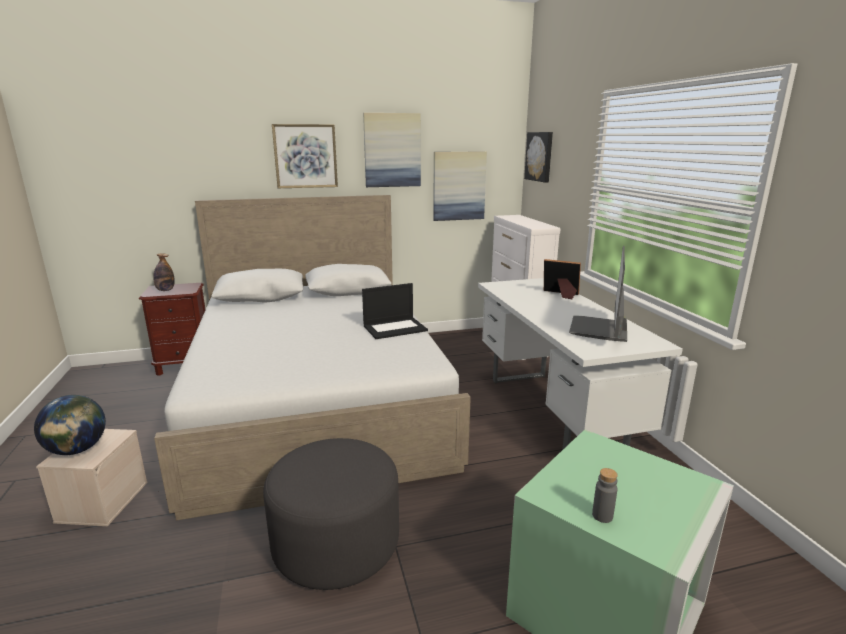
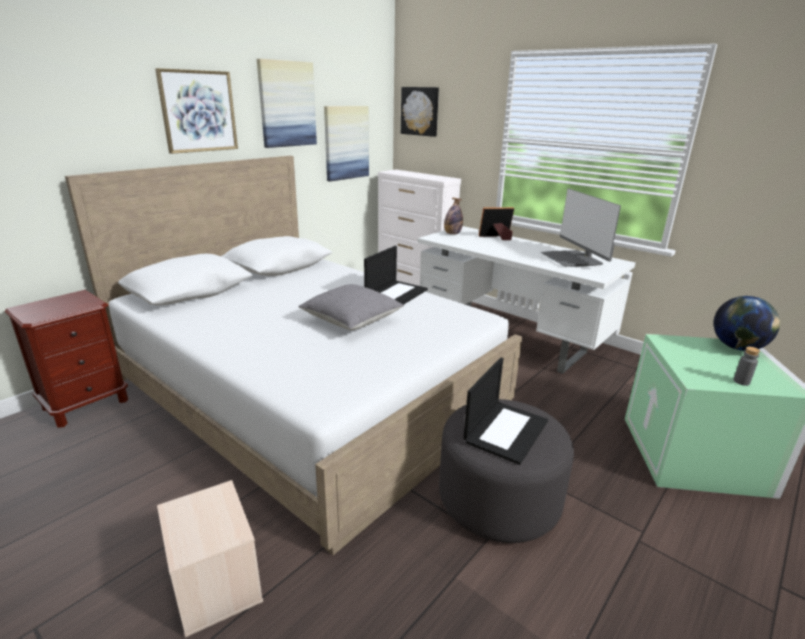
camera: 35 degrees left, 5 degrees up
(77, 450) = (195, 531): globe -> globe (737, 348)
(165, 290) = (50, 308): bottle -> bottle (452, 234)
(321, 341) = (352, 321): none -> grey pillow
(325, 468) = (505, 430): none -> laptop

